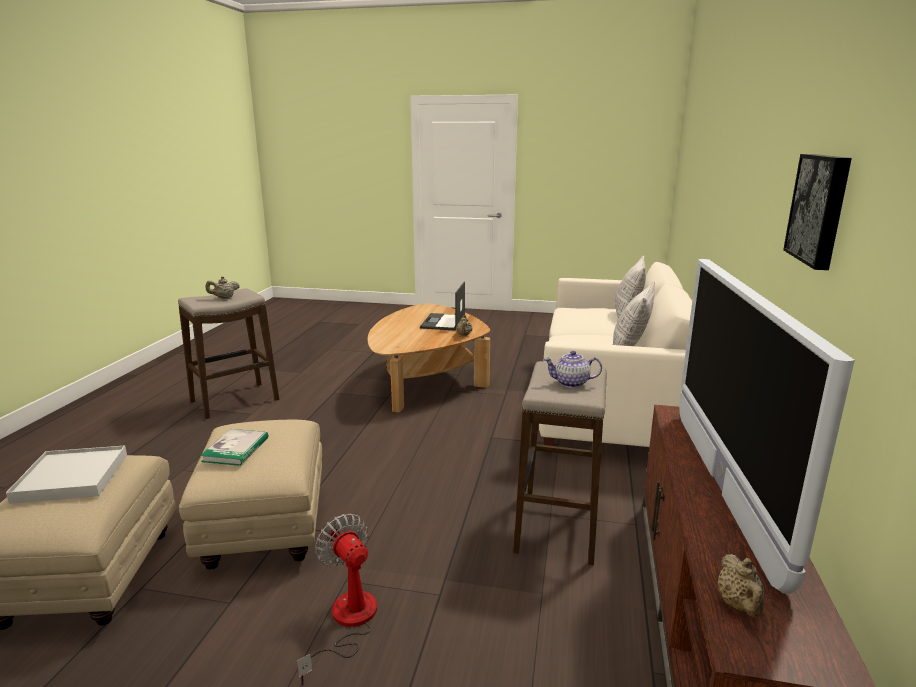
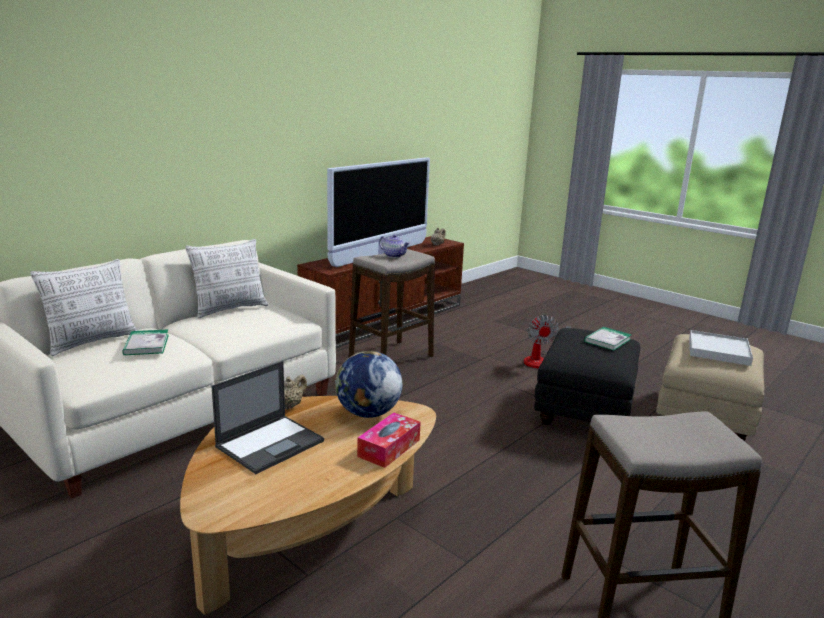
camera: 150 degrees left, 0 degrees up
(224, 298) = (666, 431): beige teapot -> none
(265, 528) = (584, 411): beige ottoman -> black ottoman
(383, 333) = (389, 448): none -> tissue box
(415, 342) = (367, 413): none -> globe
(588, 316) = (146, 344): none -> book
(820, 209) = (337, 127): picture -> none

